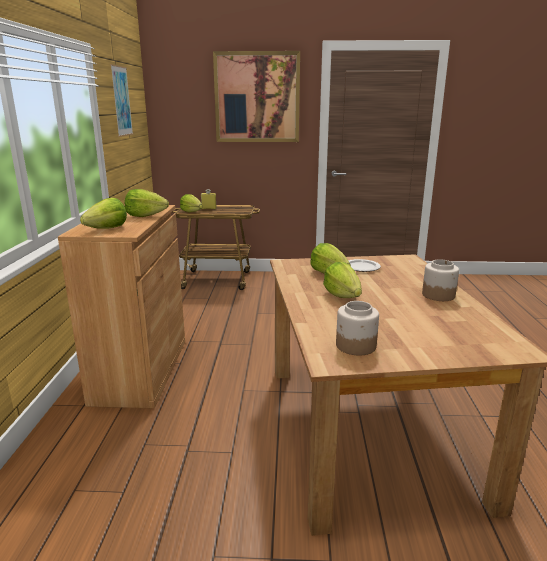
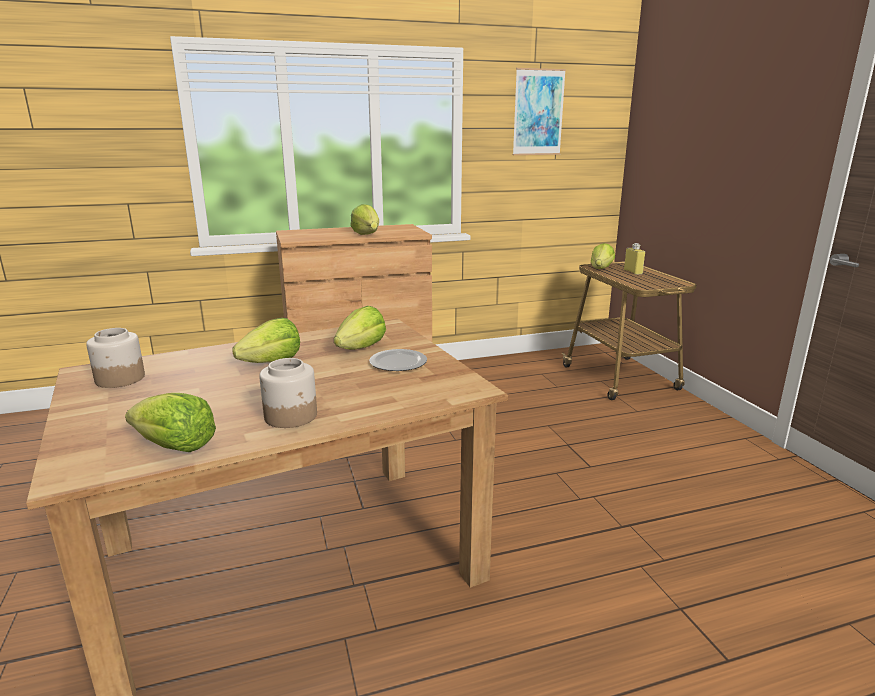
camera: 70 degrees right, 0 degrees up
(107, 229) = (306, 234): lettuce -> lettuce (175, 446)
(257, 97) = (746, 103): picture -> none

